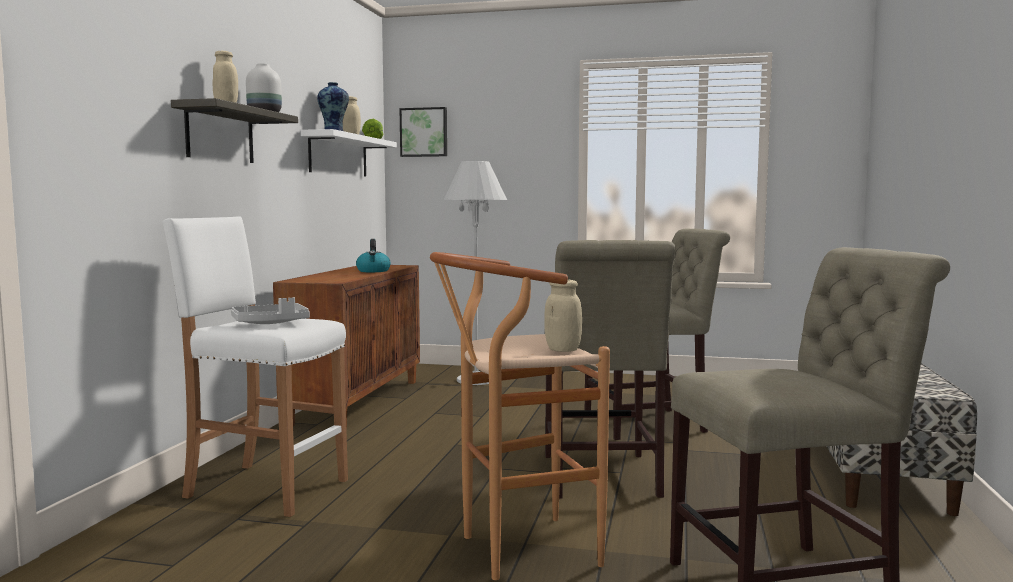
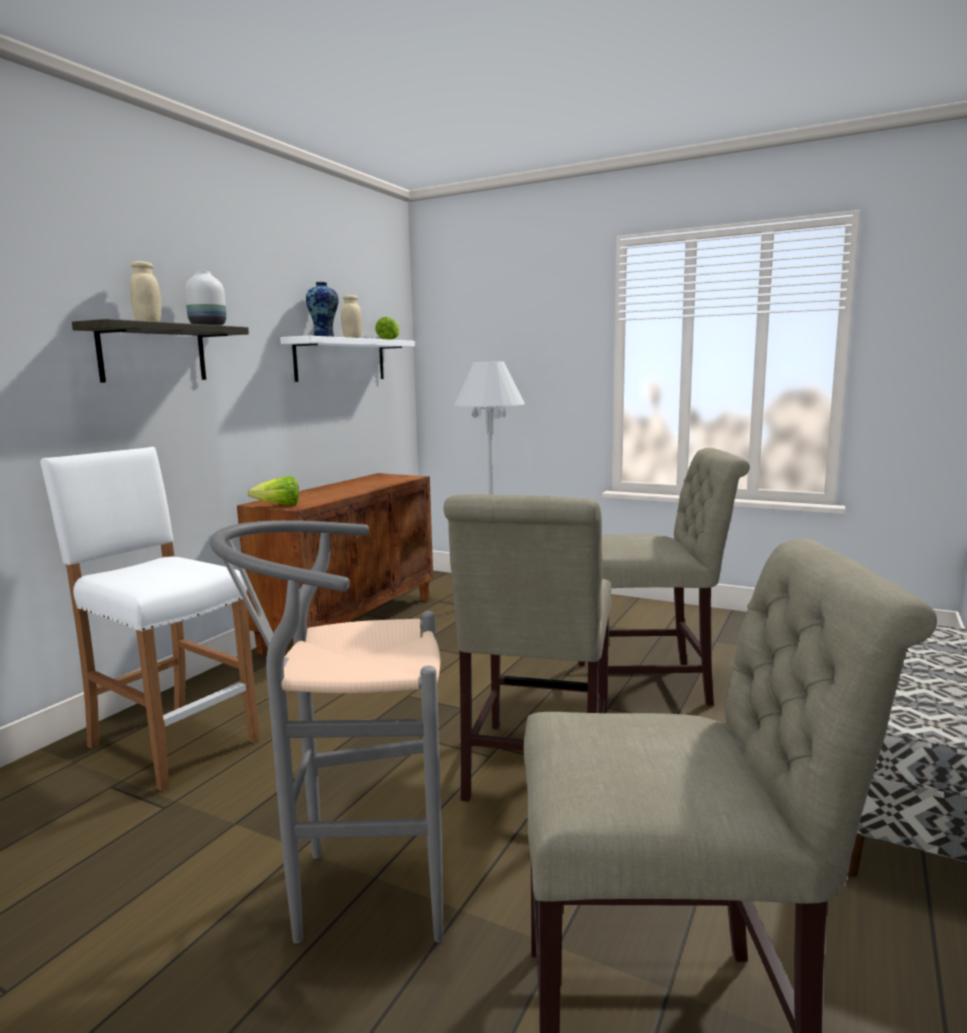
camera: 15 degrees right, 5 degrees up
(271, 323) = (158, 572): grey tray -> none
(317, 281) = (279, 506): none -> lettuce
(373, 271) = (366, 487): kettle -> none
(424, 132) = (451, 327): picture -> none
(516, 551) = (355, 891): brown stool -> grey stool
(563, 350) = (405, 653): beige jar -> none

